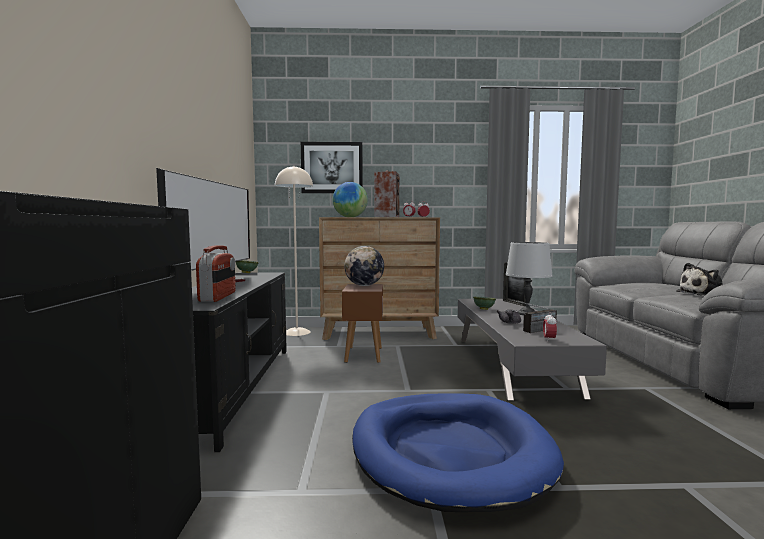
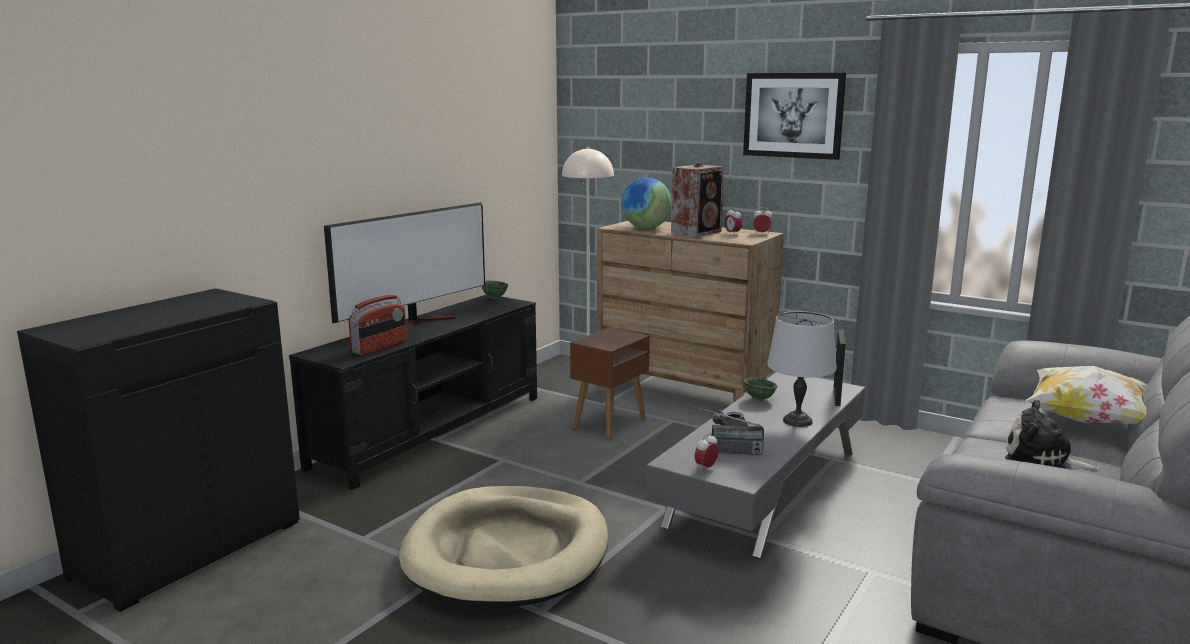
camera: 35 degrees right, 10 degrees up
(332, 168) = (648, 145): picture -> picture (793, 115)
(364, 285) = (618, 335): globe -> none
(449, 452) = (507, 552): blue dog bed -> beige dog bed
(662, 284) = (1086, 420): none -> pillow

